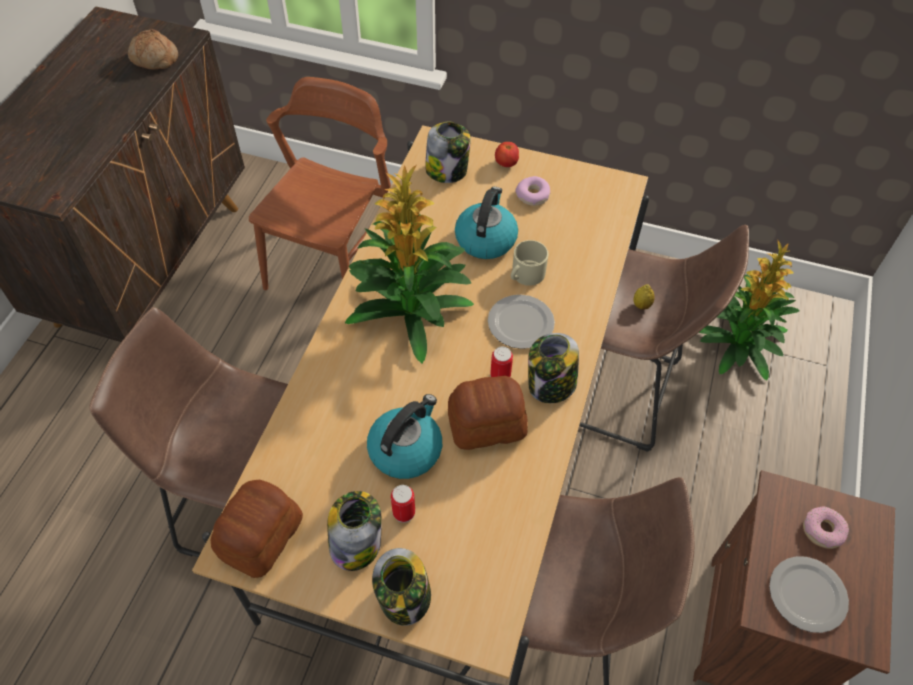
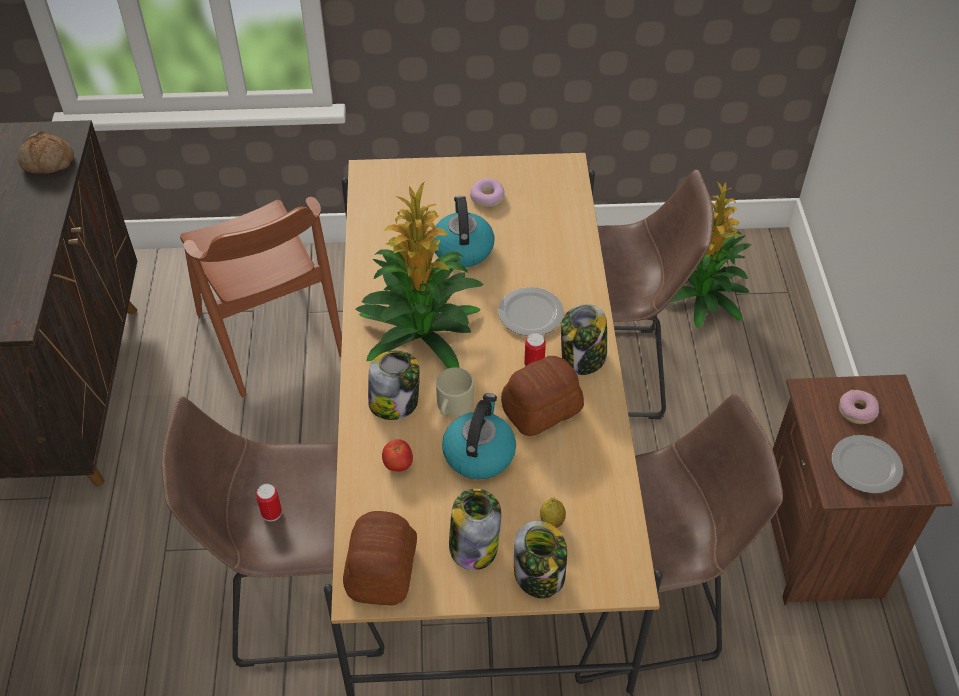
camera: 20 degrees left, 5 degrees down
(334, 263) = (270, 334): brown chair -> brown chair turned 150 degrees clockwise
(404, 512) = (503, 506): can -> can (271, 513)
(447, 170) = (395, 196): jar -> jar (395, 402)
(506, 163) = (448, 175): tomato -> tomato (398, 464)
(525, 275) = (514, 270): beige mug -> beige mug (453, 405)
(641, 305) = (620, 273): lemon -> lemon (552, 521)

